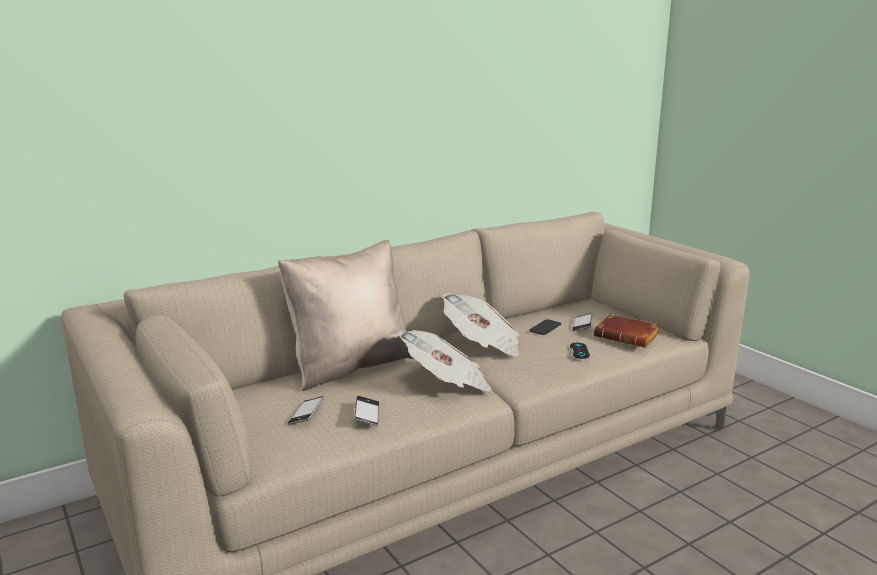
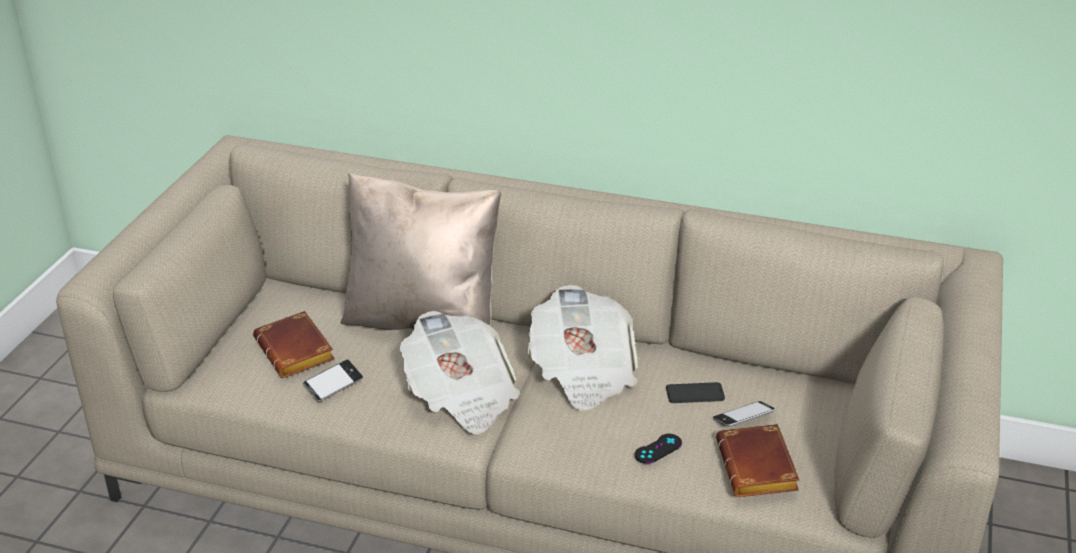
camera: 50 degrees right, 15 degrees up
(306, 414) = (297, 352): phone -> brown book

